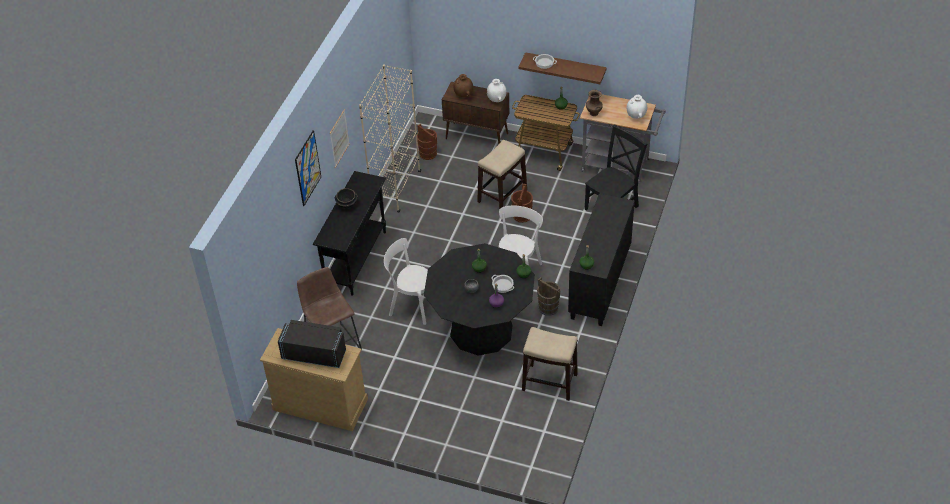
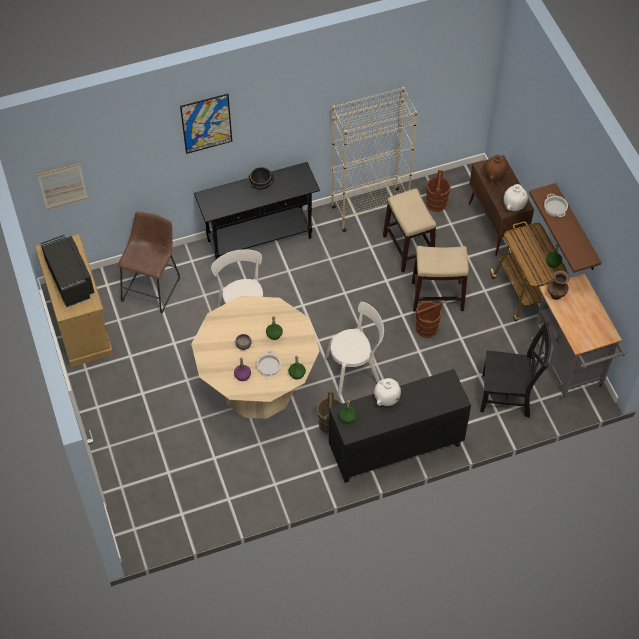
camera: 50 degrees right, 10 degrees up
(339, 138) = (286, 121): picture -> picture (62, 186)
(481, 330) = (258, 388): black dining table -> beige dining table
(550, 382) = (242, 482): stool -> stool (408, 249)
(636, 116) = (586, 334): white vase -> white vase (386, 399)

